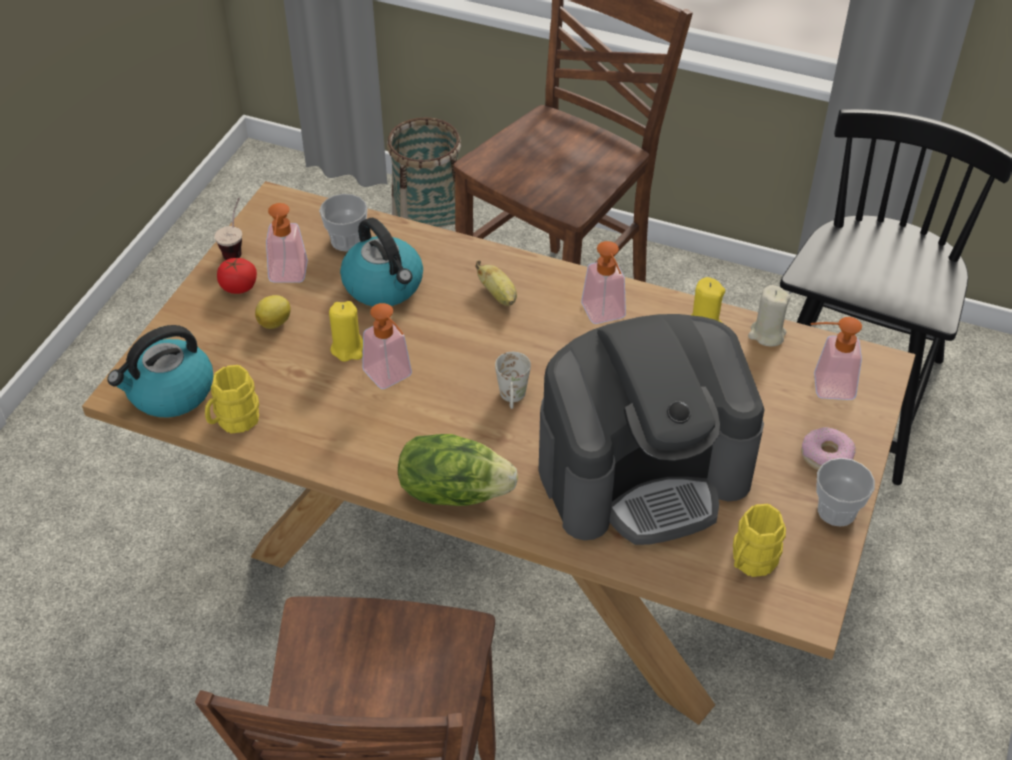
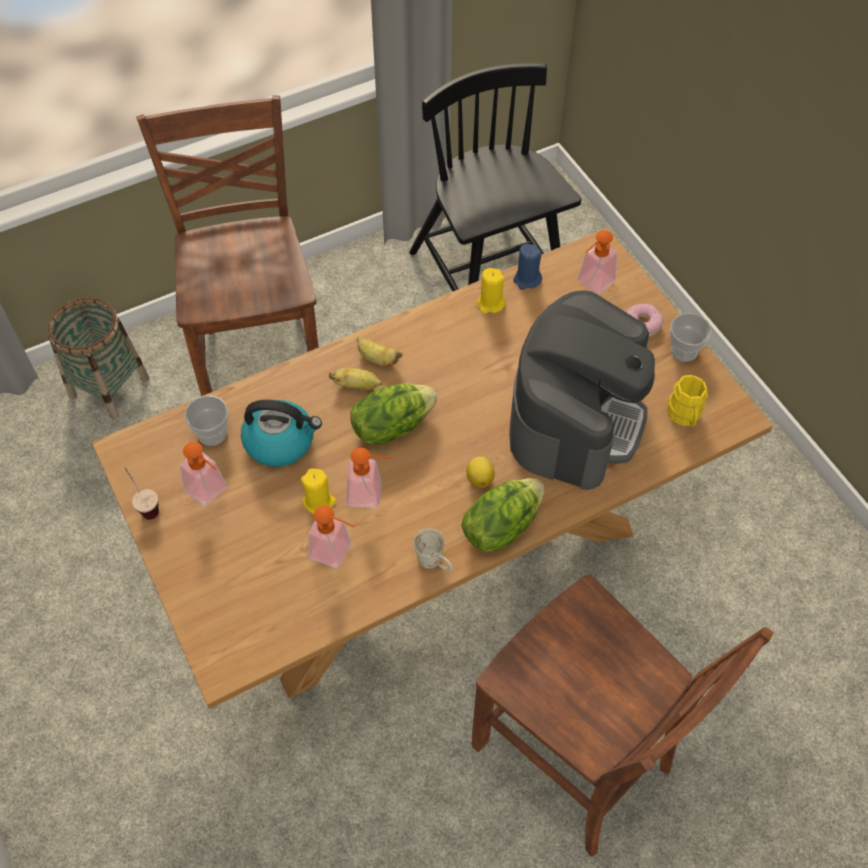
camera: 50 degrees left, 10 degrees up
(170, 393) = (252, 637): kettle -> none
(233, 421) = (319, 613): yellow mug -> none
(239, 287) = (189, 529): tomato -> none
(275, 322) = (249, 528): lemon -> lemon (480, 478)
(481, 345) = (392, 425): none -> lettuce
(513, 399) = (455, 442): white mug -> white mug (435, 563)
(543, 290) = (377, 359): none -> banana
(606, 316) = (433, 343): soap dispenser -> soap dispenser (337, 553)
(766, 334) = (527, 279): beige candle -> blue candle

